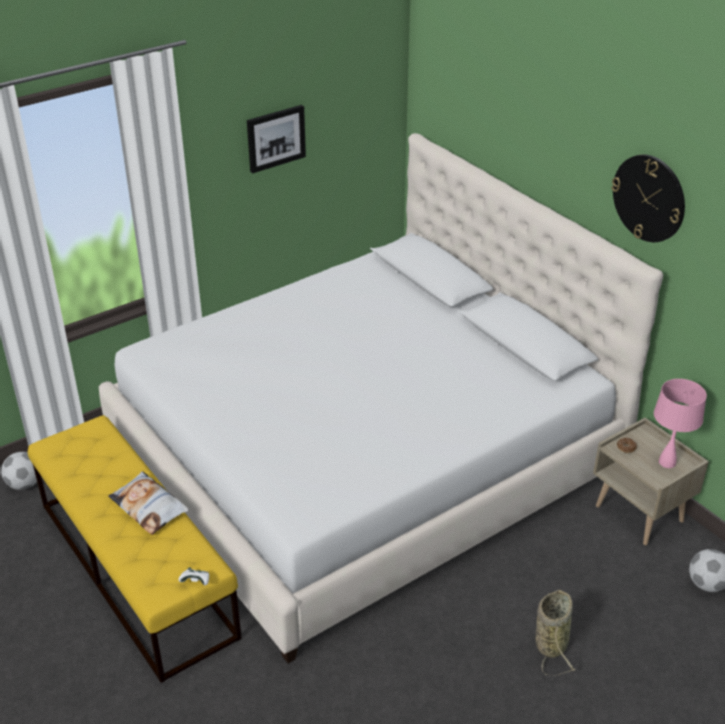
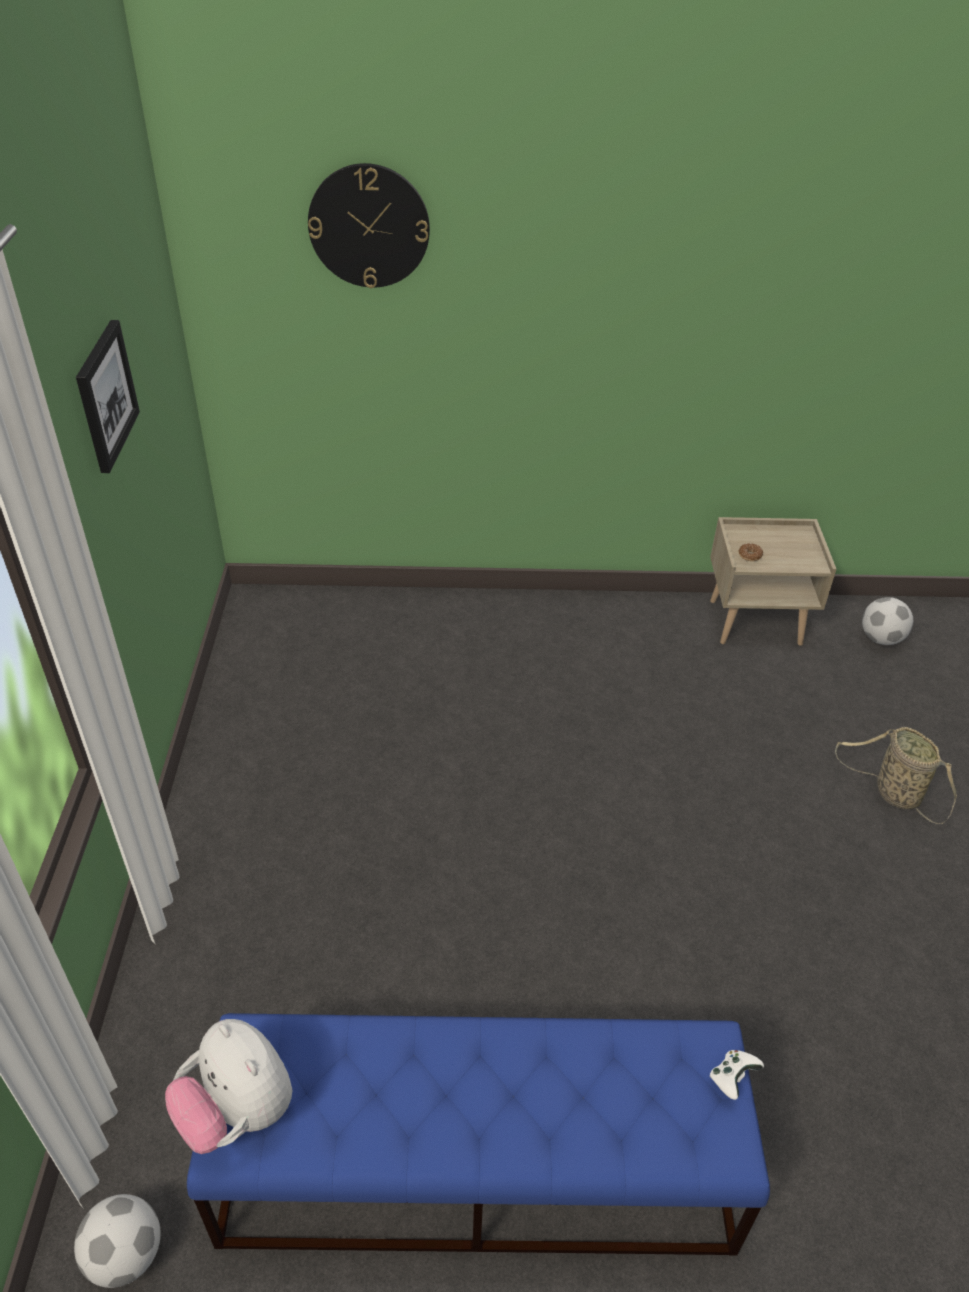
camera: 55 degrees left, 5 degrees up
(64, 441) = (237, 1111): none -> plush toy
(136, 569) = (479, 1169): yellow bench -> blue bench
(149, 507) = (517, 1059): pillow -> none
(363, 458) = (480, 779): white bed -> none
(649, 198) = (701, 237): wall clock -> wall clock (369, 226)
(667, 462) = (793, 544): pink table lamp -> none

